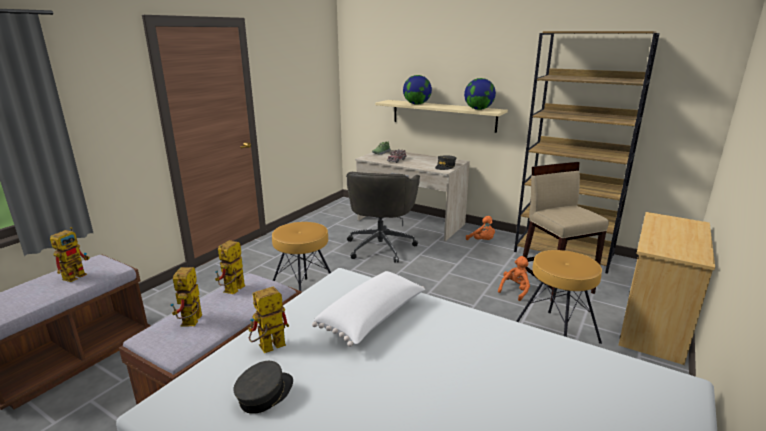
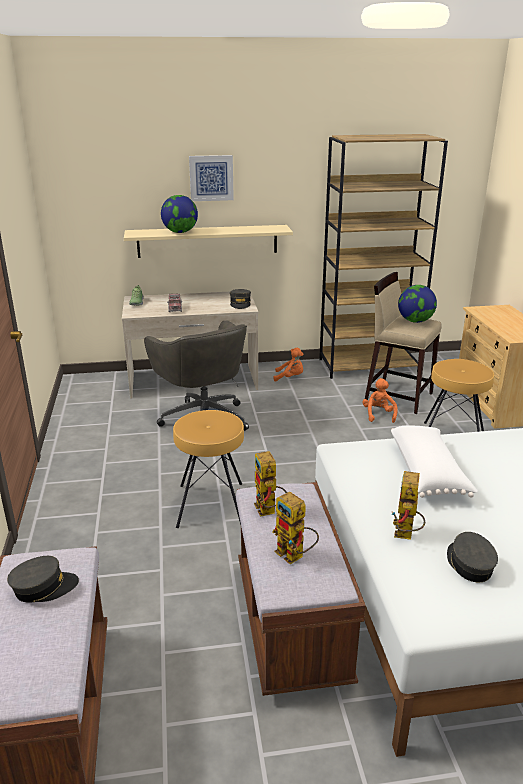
camera: 40 degrees left, 5 degrees up
(77, 274) = (44, 587): toy robot -> grey cap
(450, 64) = (211, 178): none -> picture
(478, 109) = (261, 229): globe -> globe (415, 321)

